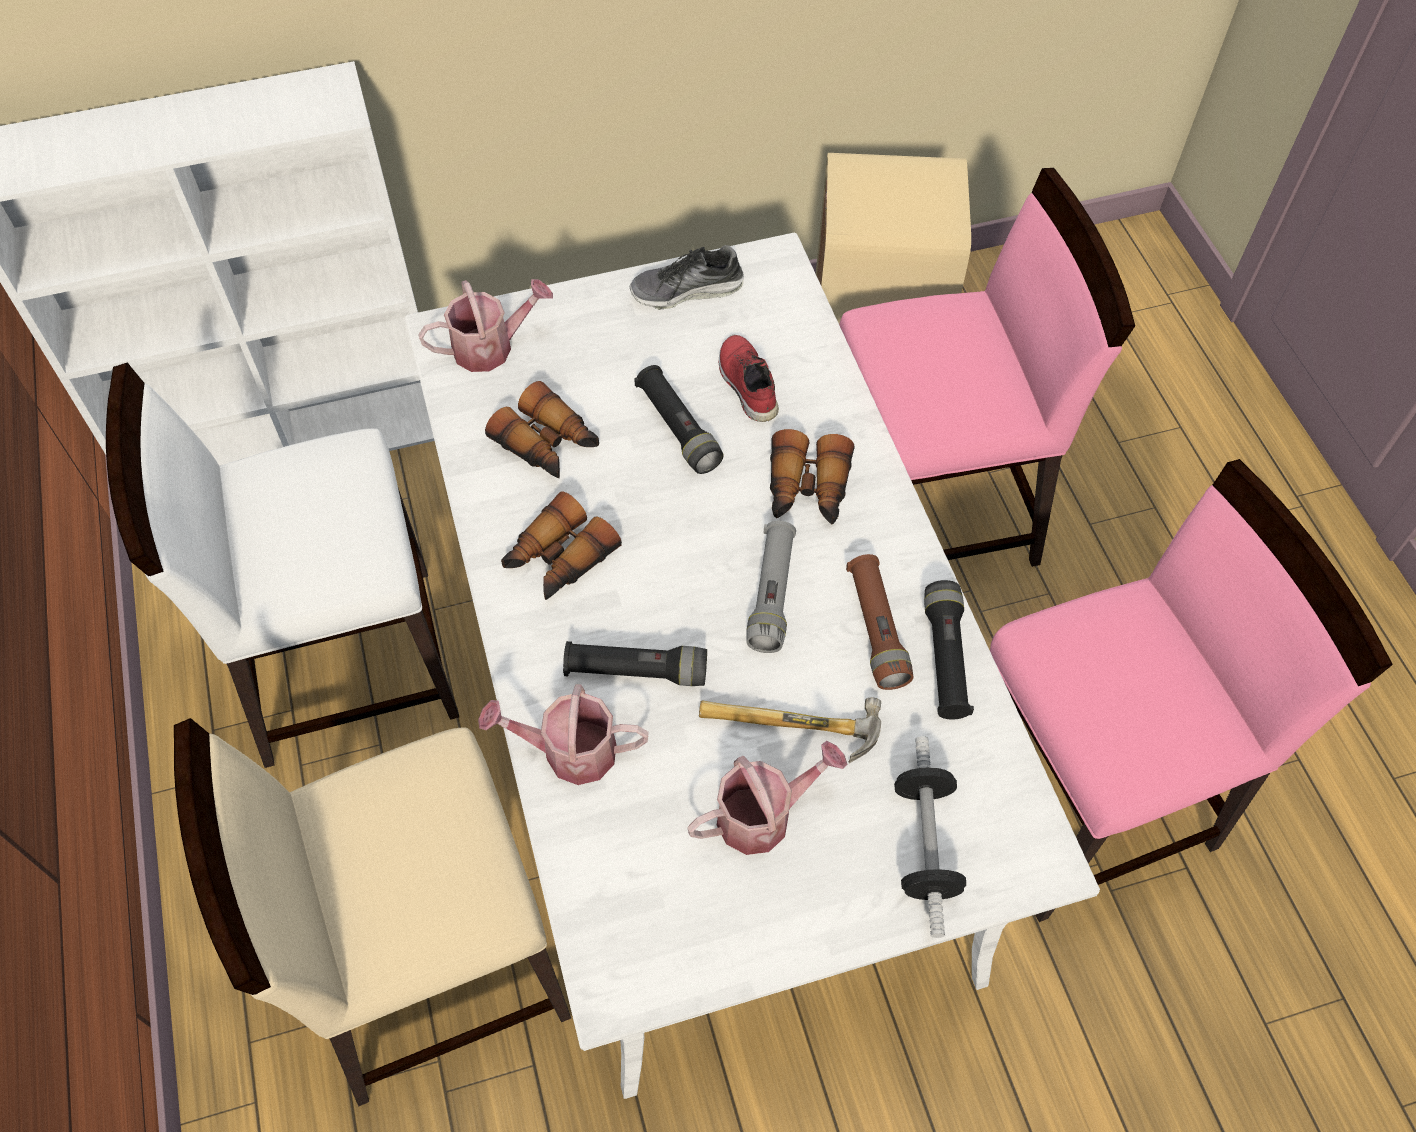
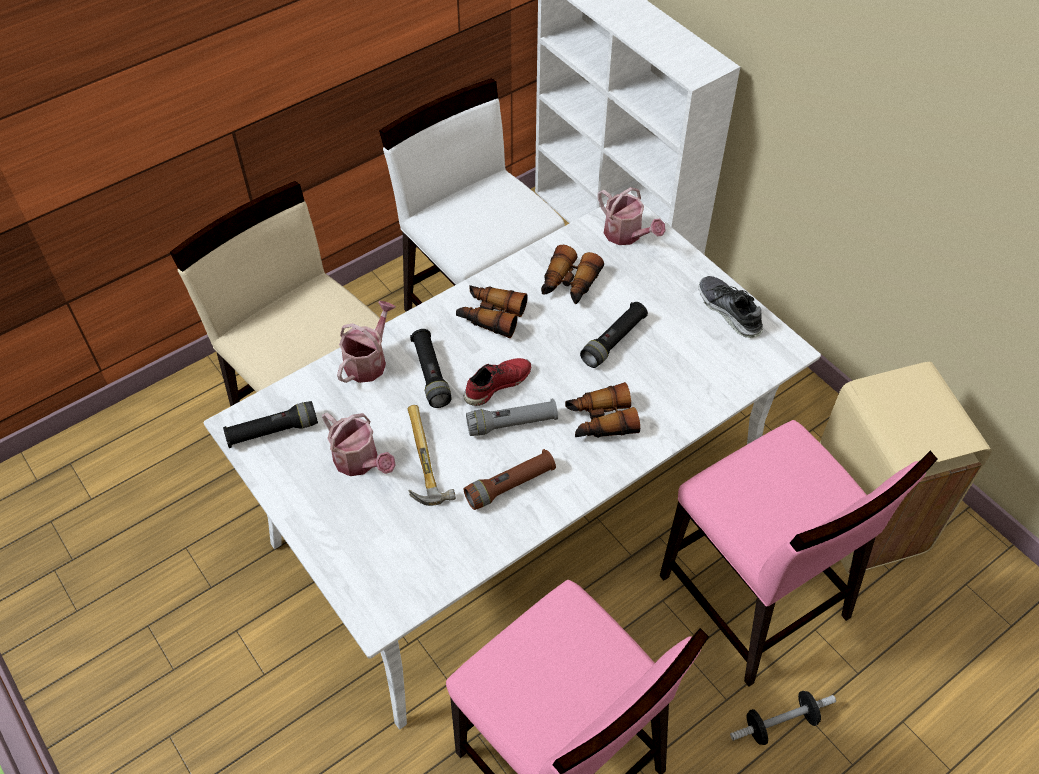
camera: 70 degrees right, 5 degrees down
(569, 751) = (368, 361): watering can -> watering can turned 45 degrees clockwise
(746, 385) = (668, 365): red shoe -> red shoe (496, 384)
(925, 844) = (368, 549): dumbbell -> dumbbell (780, 723)
(945, 658) = (505, 529): black flashlight -> black flashlight (273, 431)

